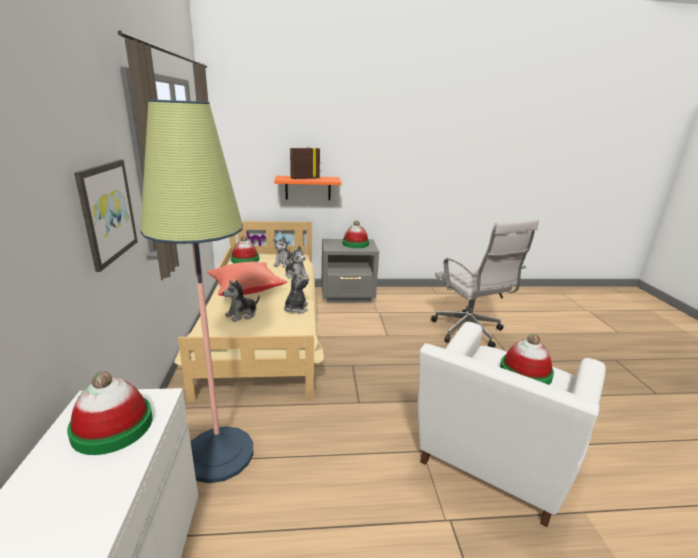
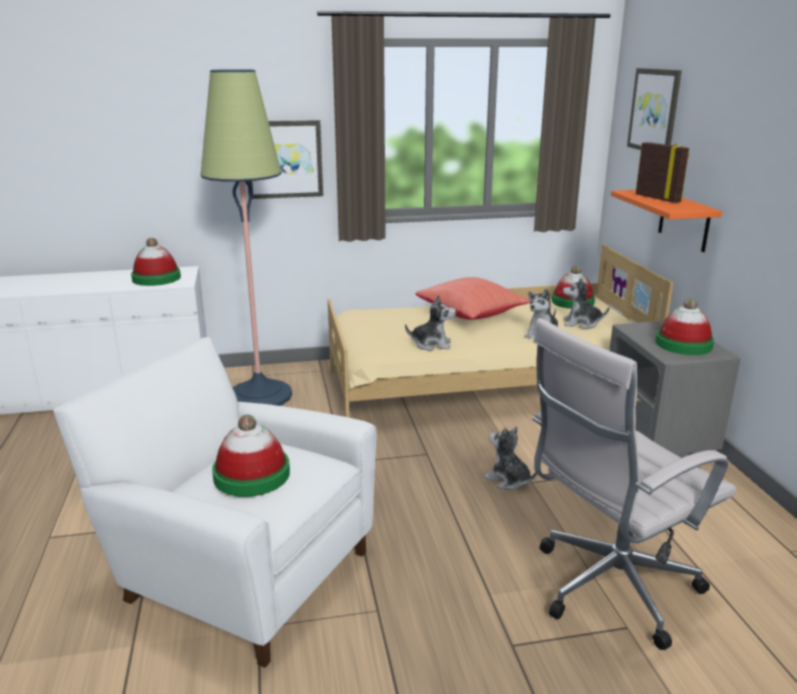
camera: 85 degrees right, 0 degrees up
(242, 315) = (402, 321): plush toy -> plush toy (508, 480)
(260, 130) = (654, 111): none -> picture

